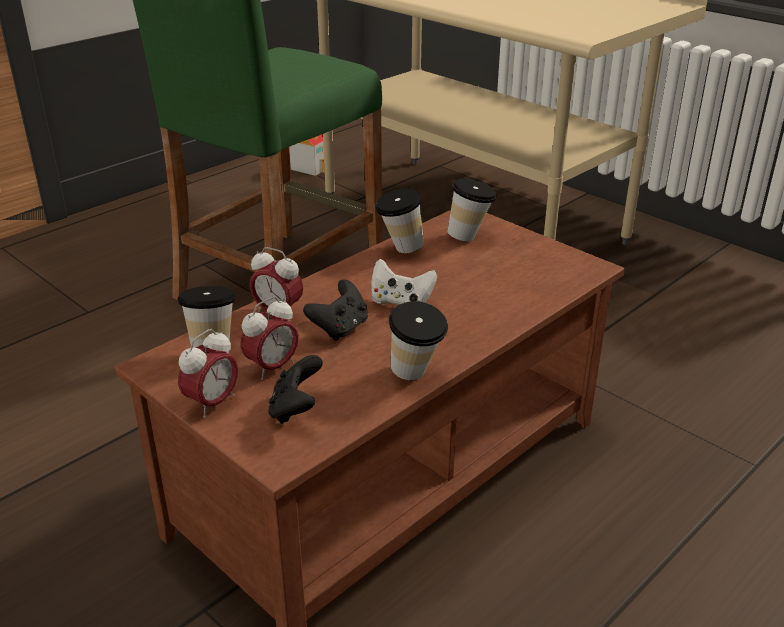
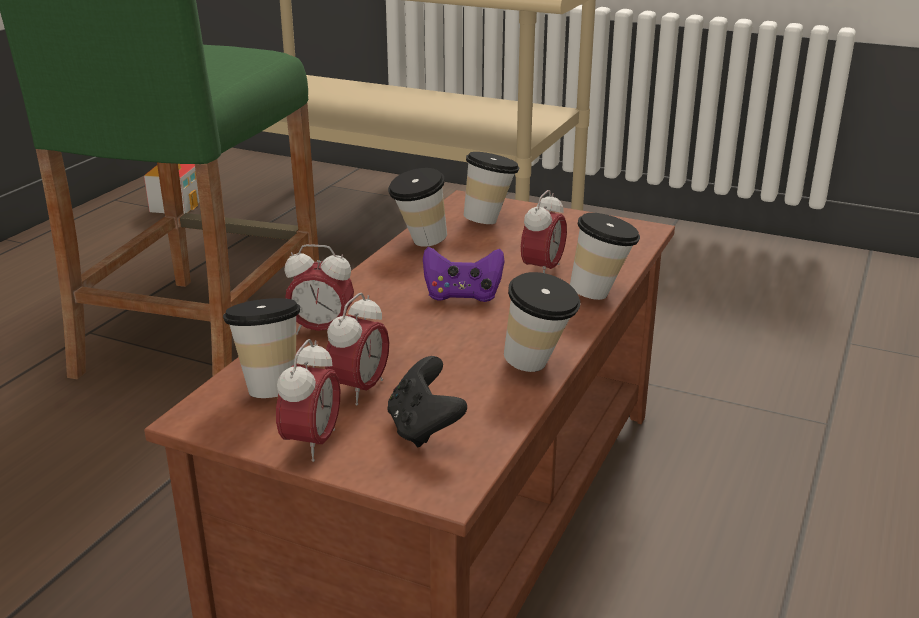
camera: 20 degrees left, 5 degrees down
(340, 328) = (411, 334): black game controller -> none
(401, 302) = (462, 295): white game controller -> purple game controller
(479, 291) = (542, 271): none -> alarm clock
(512, 321) = (601, 294): none -> cup

